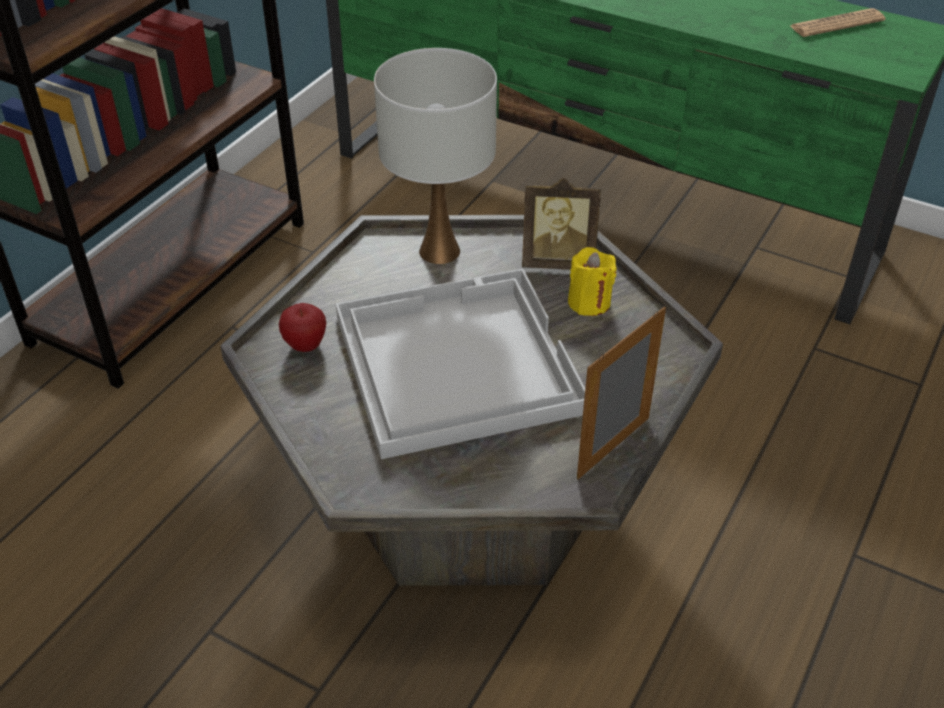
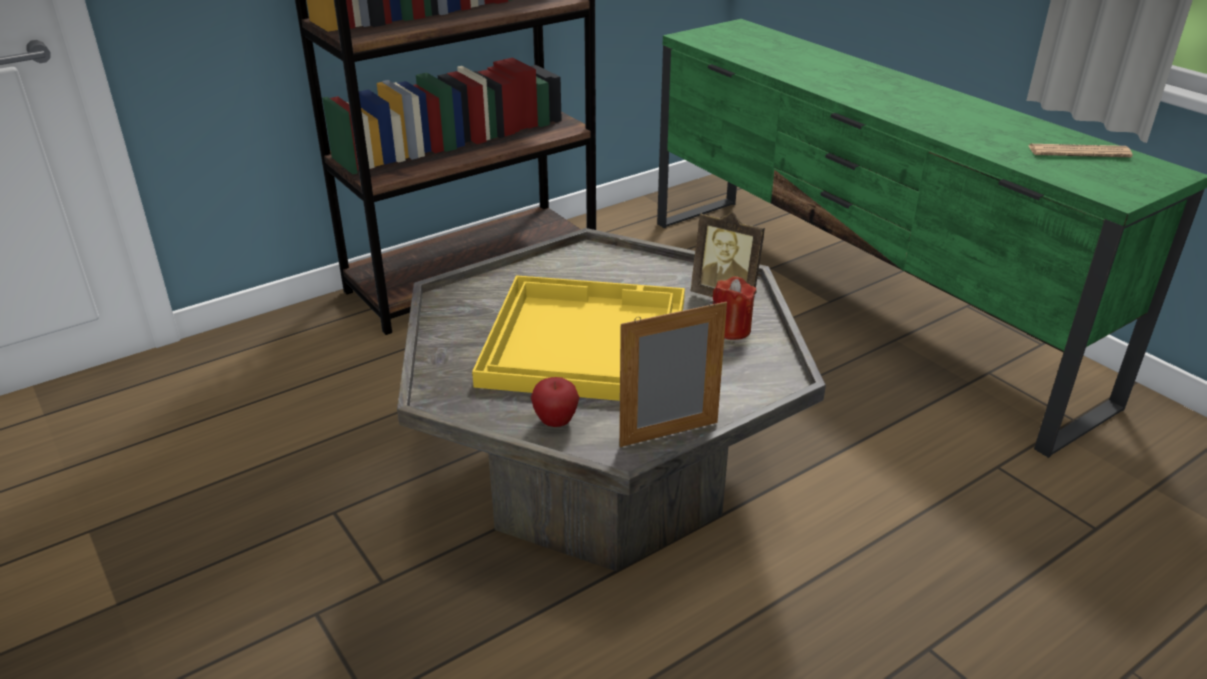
camera: 25 degrees right, 10 degrees down
(305, 346) = (478, 301): apple -> apple (555, 422)
(439, 251) = (632, 266): white table lamp -> none
(454, 362) = (583, 341): white tray -> yellow tray
(589, 302) = (731, 329): yellow candle -> red candle

